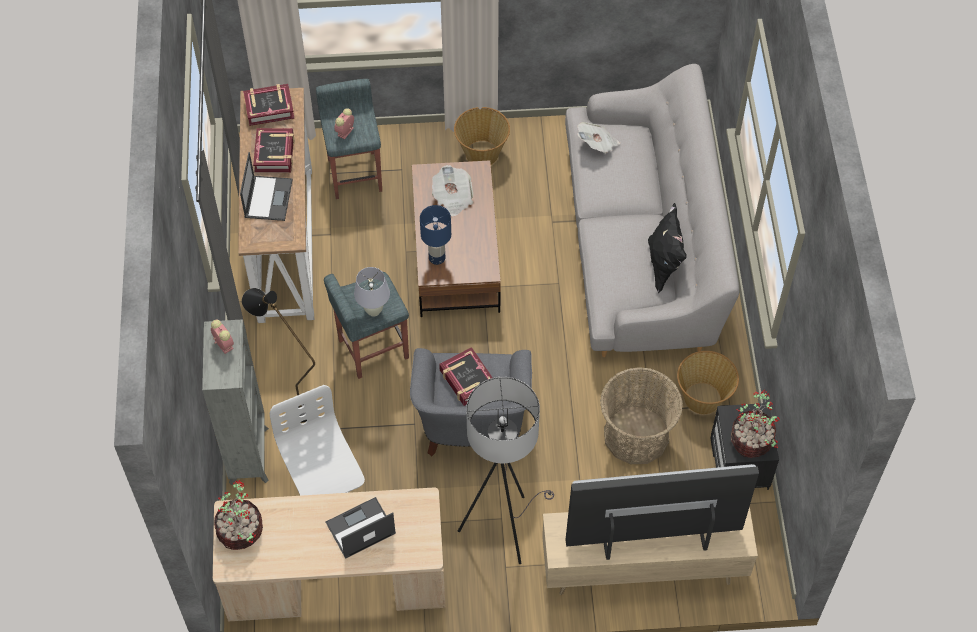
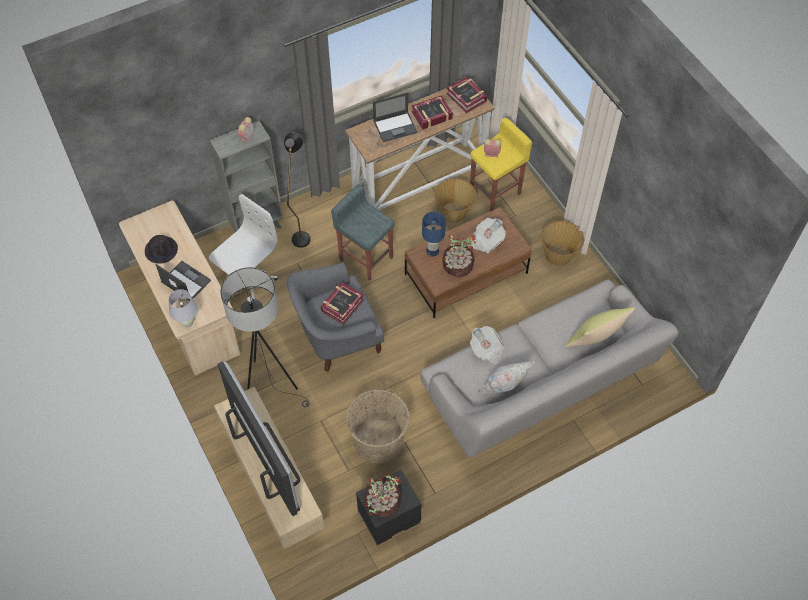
camera: 65 degrees right, 0 degrees up
(241, 532) = (157, 221): potted plant -> potted plant (457, 266)
(292, 541) = (161, 250): none -> black hat
(355, 173) = (496, 192): grey stool -> yellow stool
(373, 311) = (358, 227): white table lamp -> white table lamp (187, 323)
(597, 144) = (584, 307): newspaper -> newspaper (486, 350)
(643, 154) = (595, 340): none -> yellow pillow
(664, 264) = (504, 389): black pillow -> white pillow
(703, 398) = (432, 473): basket -> basket (454, 212)

